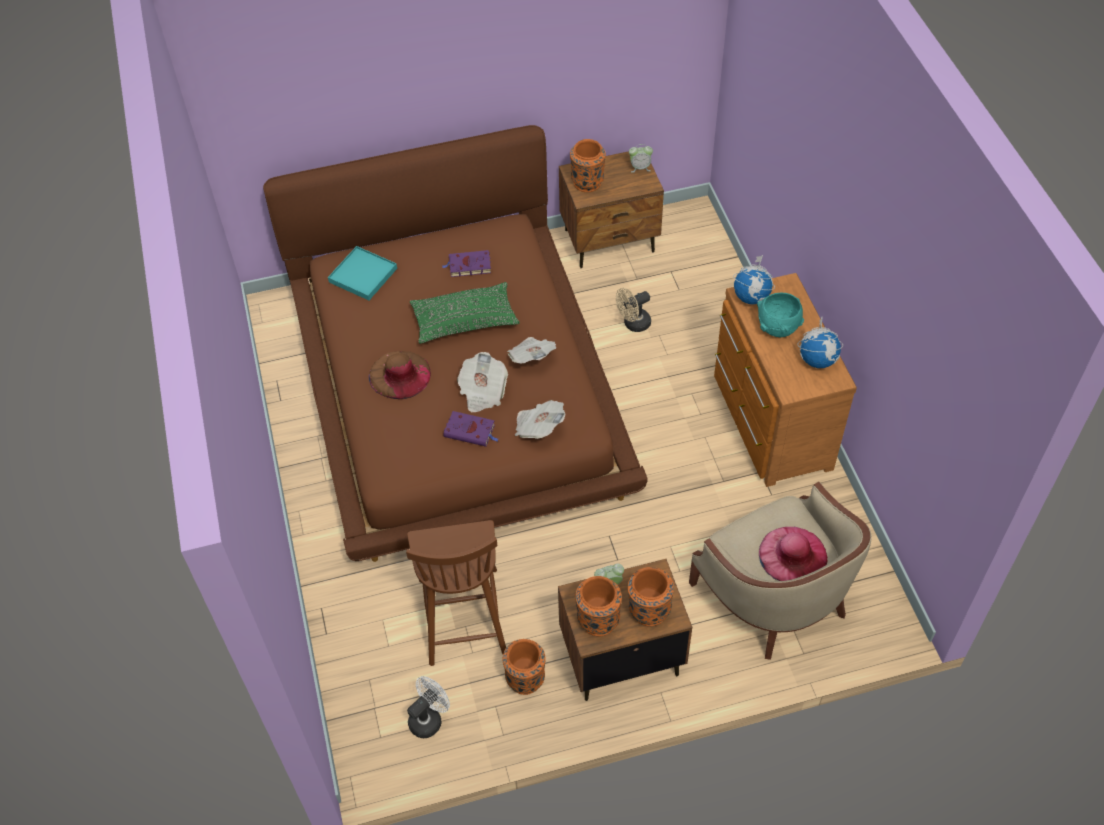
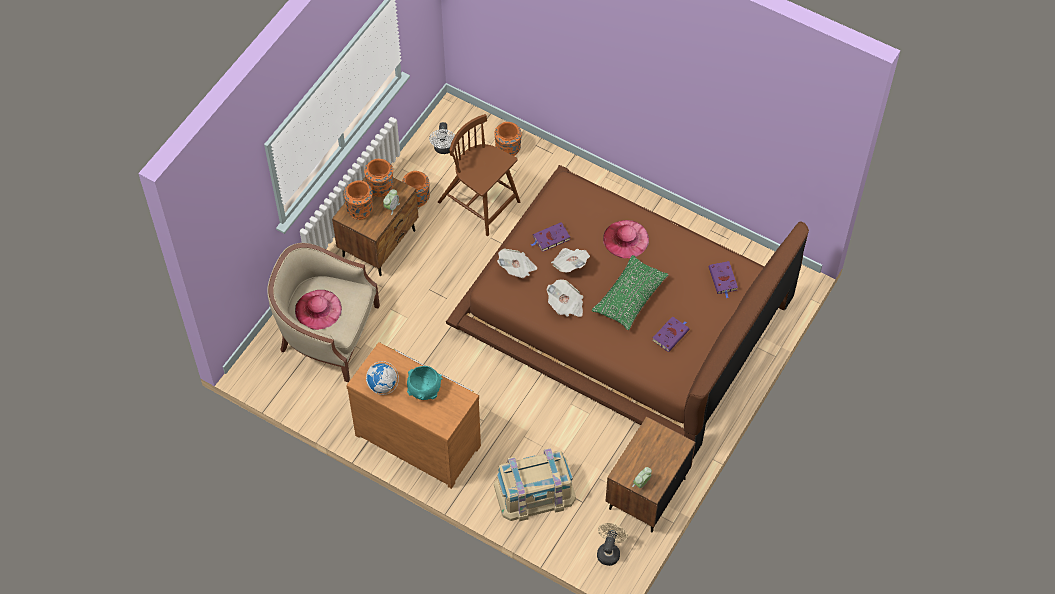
camera: 135 degrees right, 5 degrees up
(363, 275) = (723, 280): turquoise tray -> purple book
(399, 374) = (626, 239): brown hat -> pink hat
(587, 182) = (662, 443): orange vase -> orange vase (508, 150)
(633, 324) = (566, 441): beige fan -> beige fan (609, 551)
(705, 306) = (534, 492): none -> beige storage box
(751, 297) = (458, 400): globe -> none

